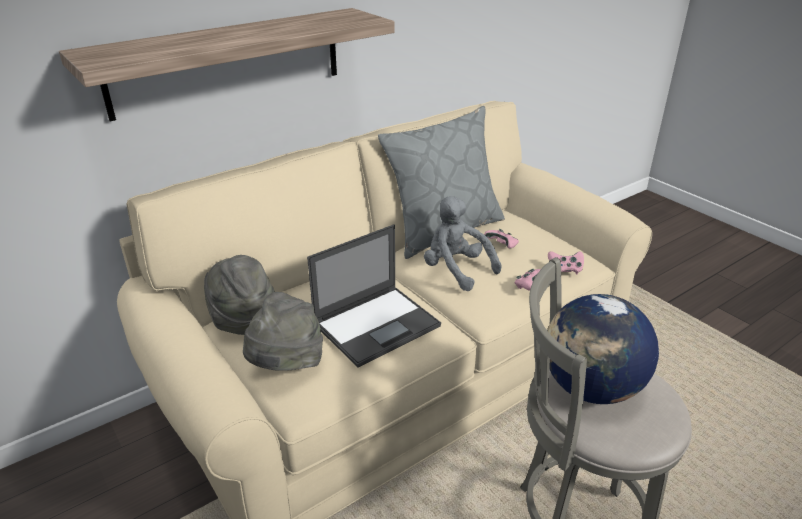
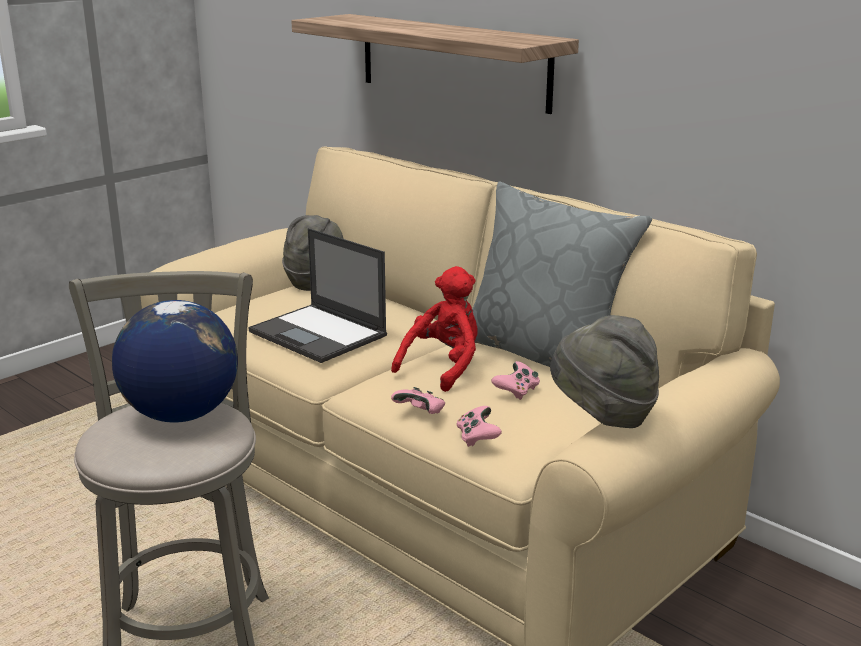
camera: 80 degrees right, 10 degrees down
(286, 366) = (251, 305): grey hat -> grey hat (603, 415)
(456, 270) = (444, 367): grey plush toy -> red plush toy

